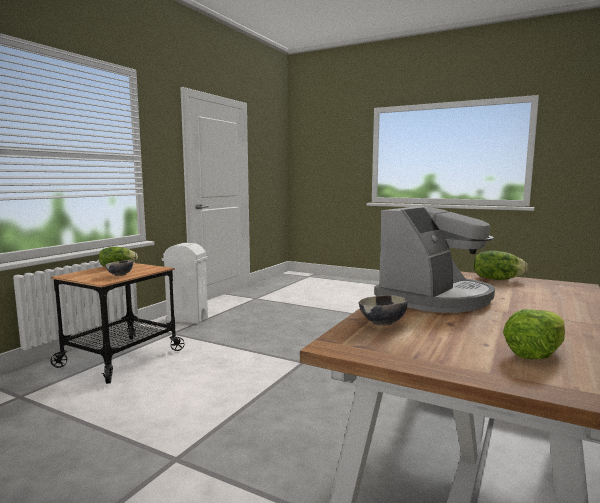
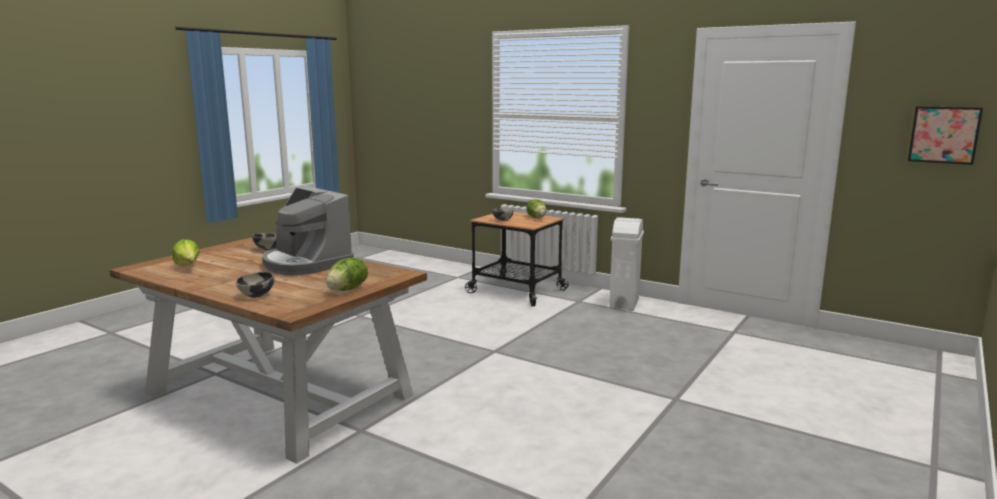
camera: 95 degrees right, 5 degrees up
(274, 167) = (944, 135): none -> picture
(567, 300) = (257, 295): none -> bowl

